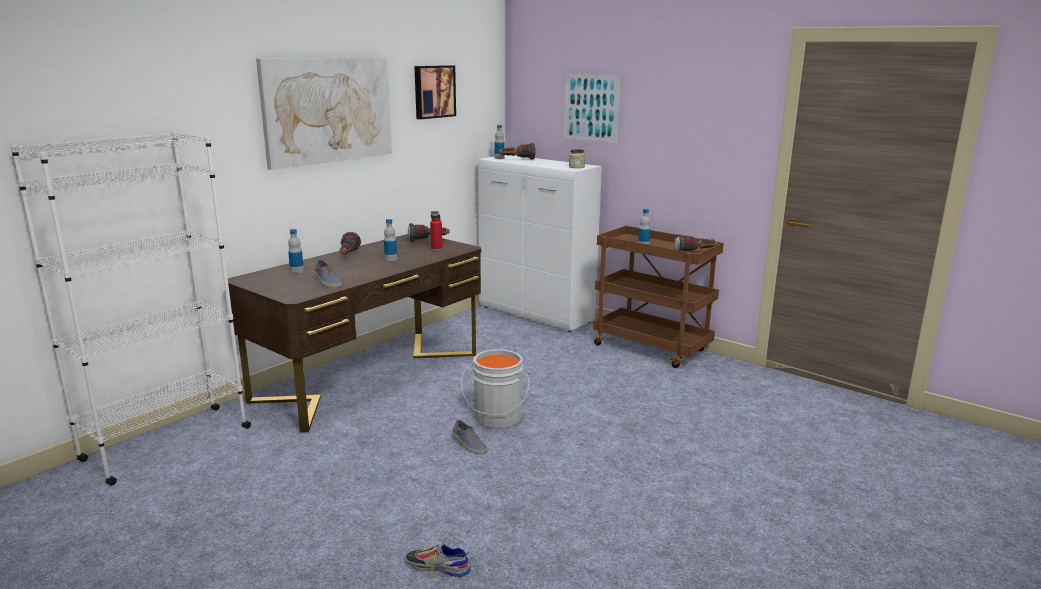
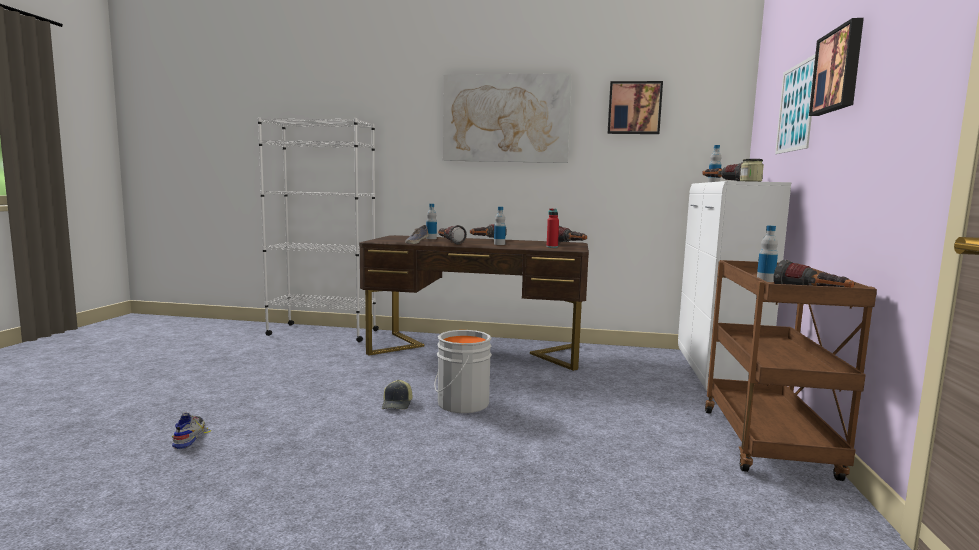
camera: 60 degrees right, 10 degrees down
(352, 272) = (449, 243): none -> flashlight
(469, 445) = (397, 404): shoe -> cap
(651, 98) = (839, 70): none -> picture

